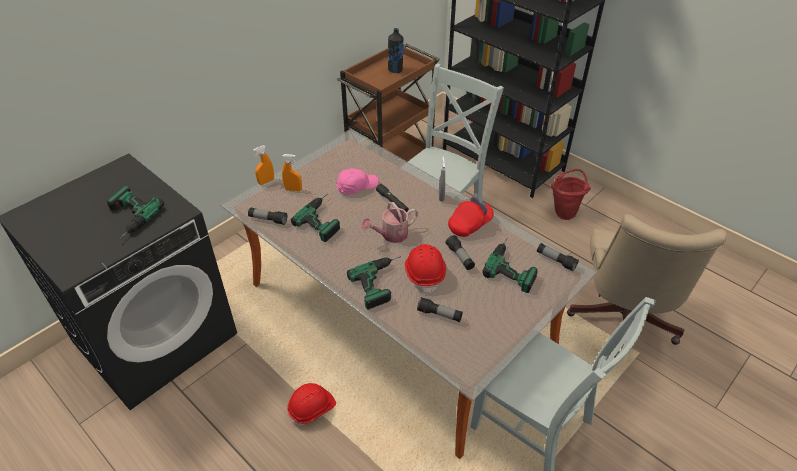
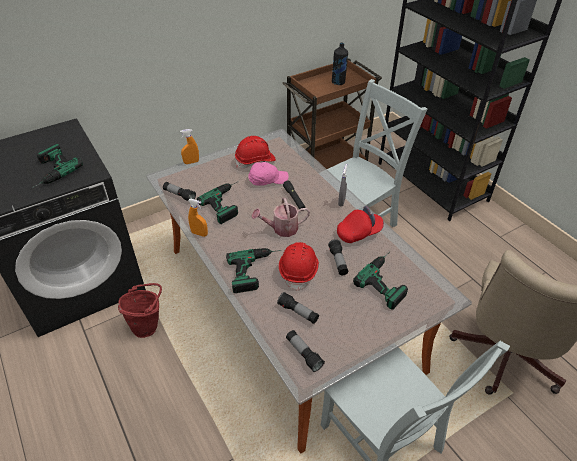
camera: 15 degrees right, 0 degrees up
(293, 189) = (211, 173): orange spray bottle -> orange spray bottle (199, 233)
(312, 408) = (185, 372): red hard hat -> red hard hat (255, 161)
(555, 260) = (432, 283): flashlight -> flashlight (303, 354)
(565, 211) = (478, 239): red bucket -> red bucket (148, 326)

